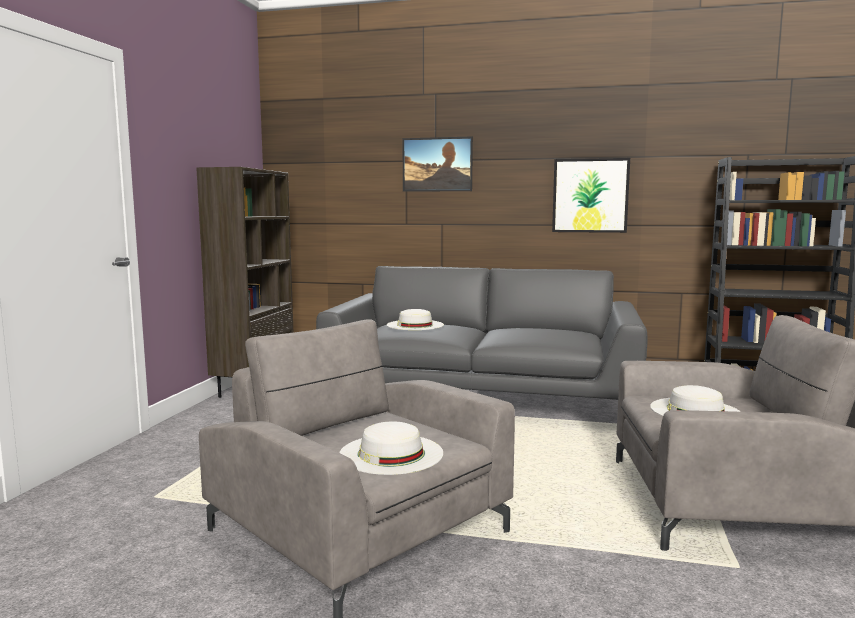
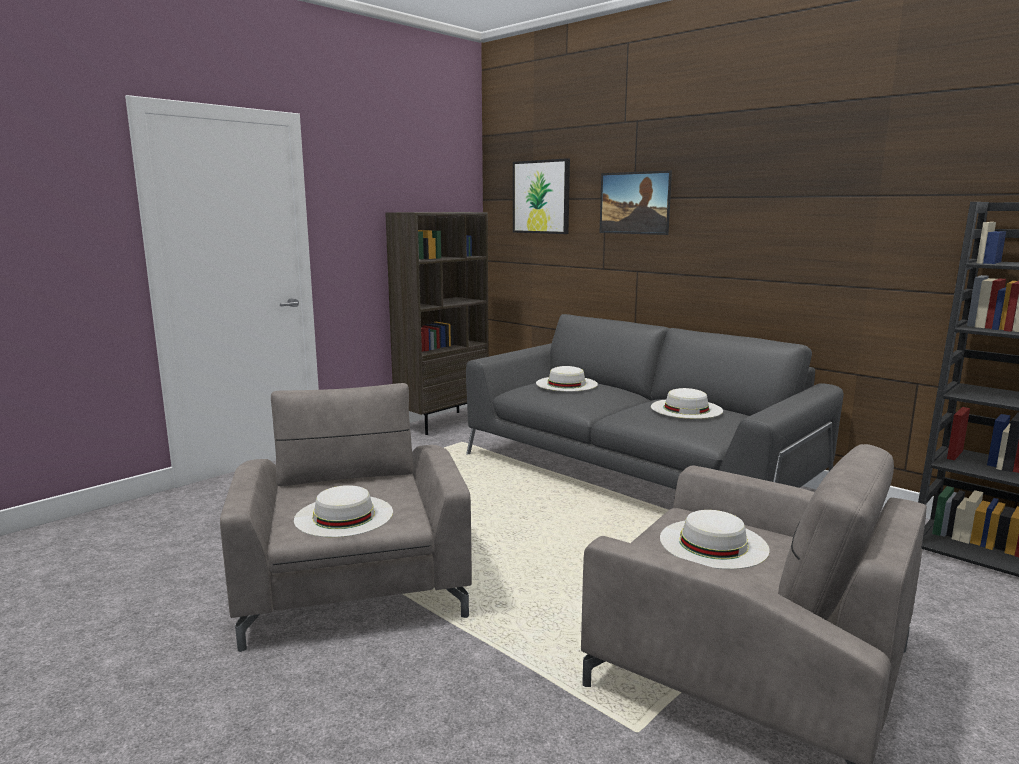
camera: 30 degrees right, 5 degrees up
(540, 330) = (686, 408): none -> white hat
(590, 195) = (802, 245): picture -> picture (541, 197)

